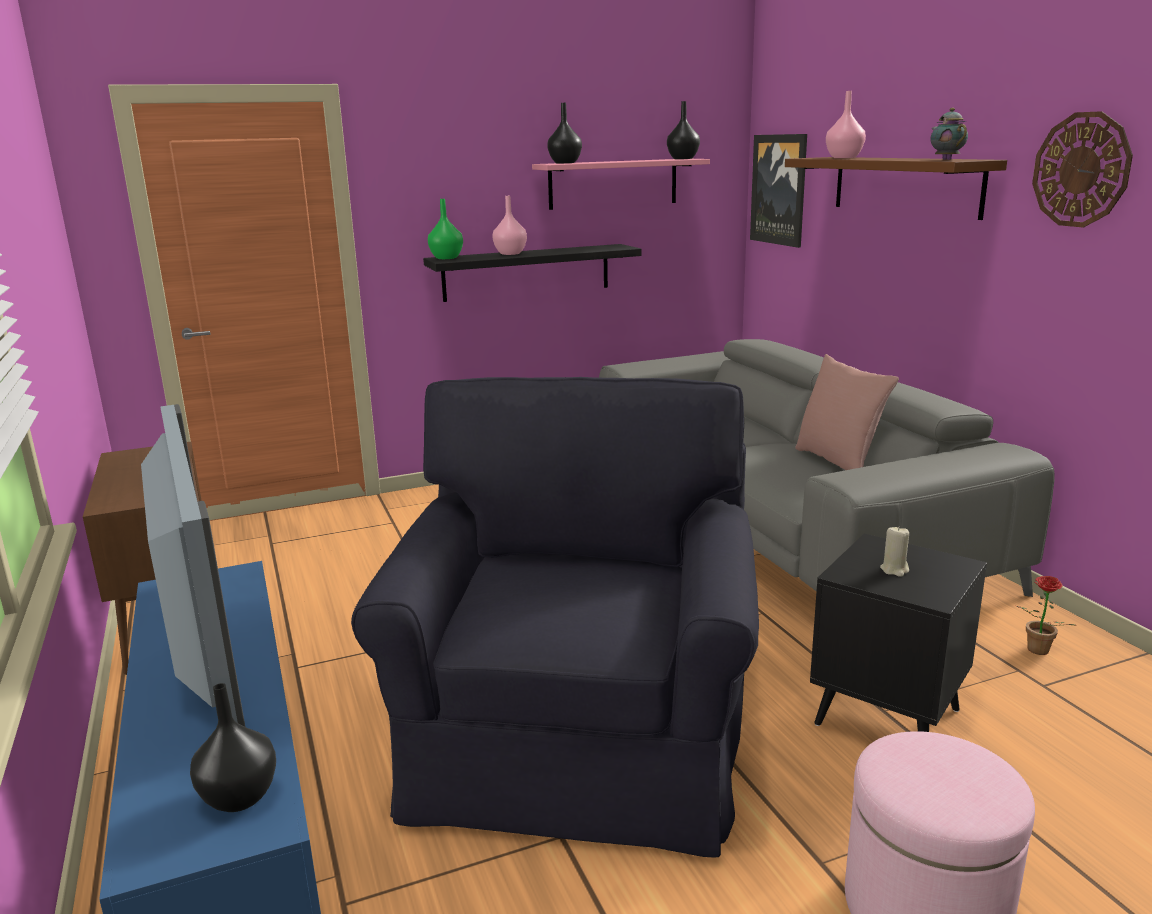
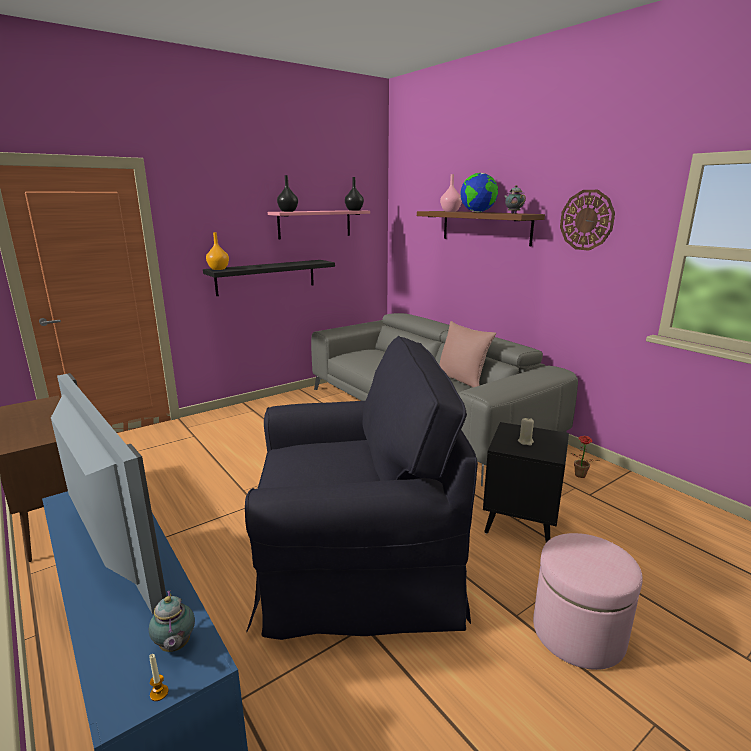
camera: 15 degrees left, 0 degrees up
(198, 850) = (159, 693): none -> candle
(238, 796) = (175, 646): black vase -> teapot
(446, 258) = (218, 269): green vase -> orange vase
(510, 253) = (258, 266): pink vase -> none
(577, 736) = (354, 560): black armchair -> black armchair turned 90 degrees clockwise
(779, 189) = (408, 228): picture -> none
(888, 158) = (477, 212): none -> globe

